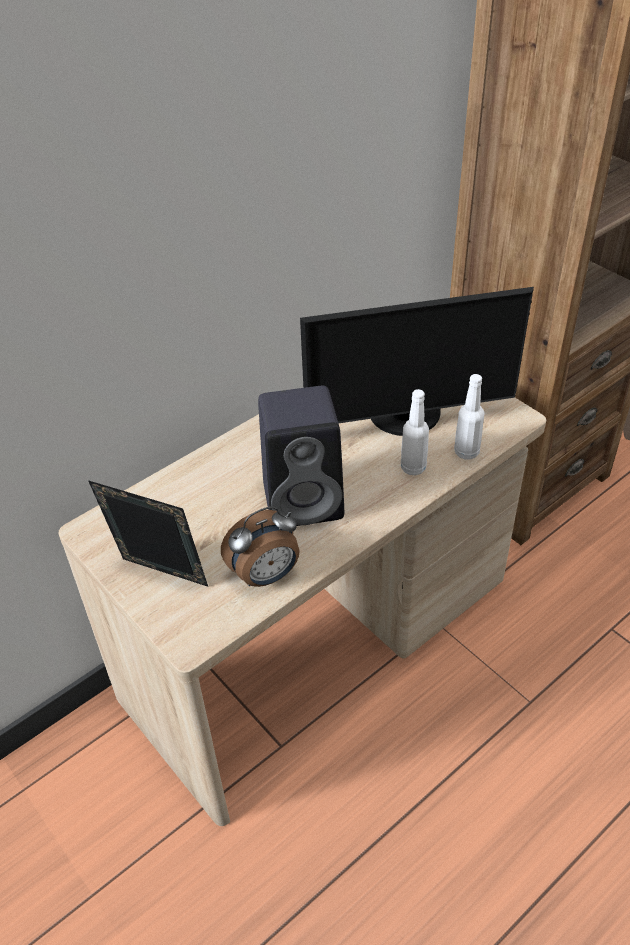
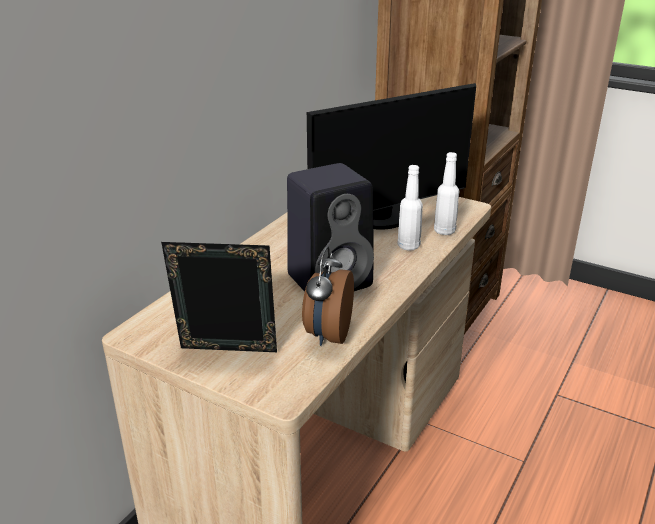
camera: 20 degrees left, 15 degrees down
(266, 576) = (327, 335): alarm clock -> alarm clock turned 150 degrees clockwise

